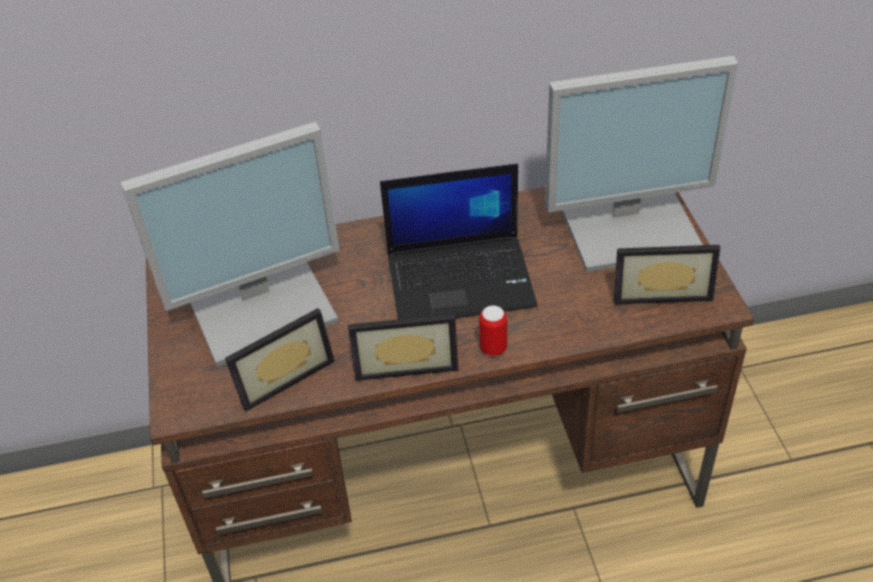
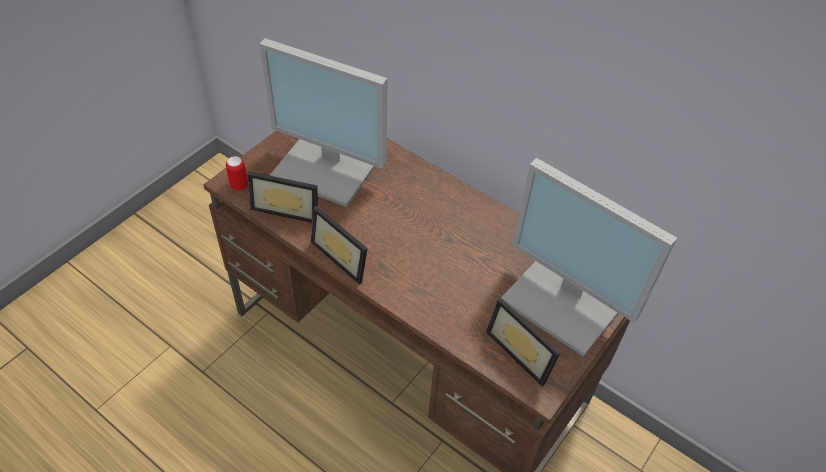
camera: 45 degrees right, 5 degrees up
(462, 279) = (433, 242): laptop -> none
(493, 348) = (391, 291): can -> can (239, 185)

